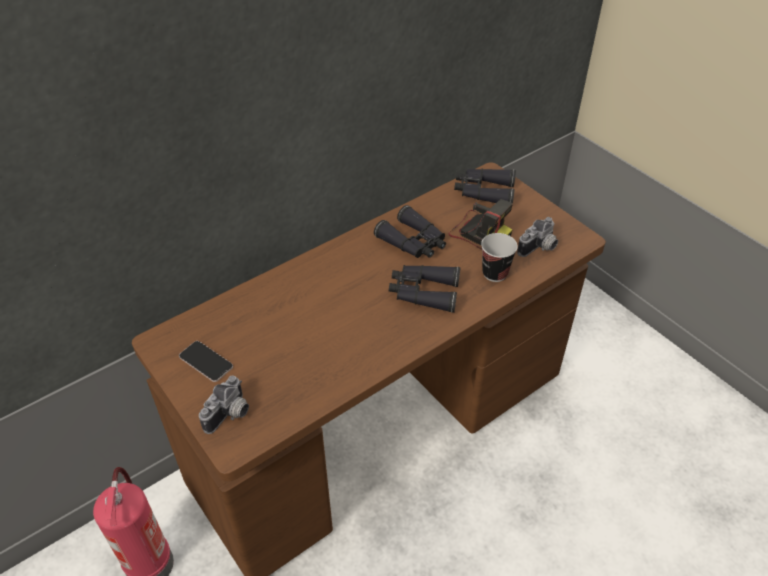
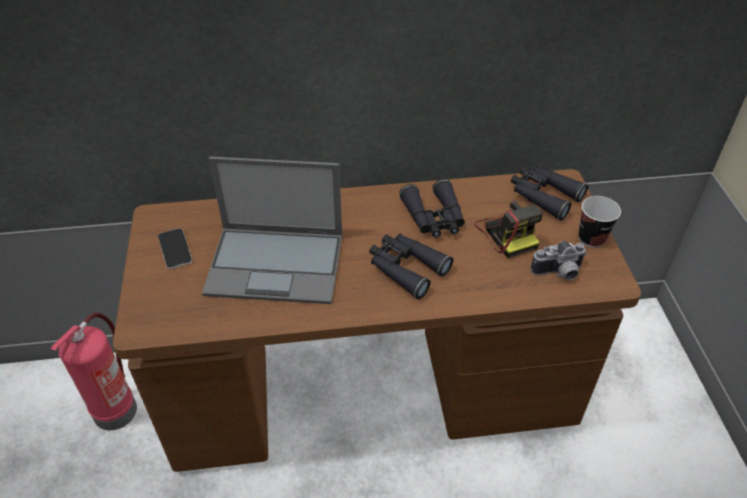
camera: 30 degrees right, 0 degrees up
(230, 415) = (157, 302): camera -> none
(313, 335) = (277, 264): none -> laptop
(495, 273) = (491, 279): cup -> cup (591, 238)

